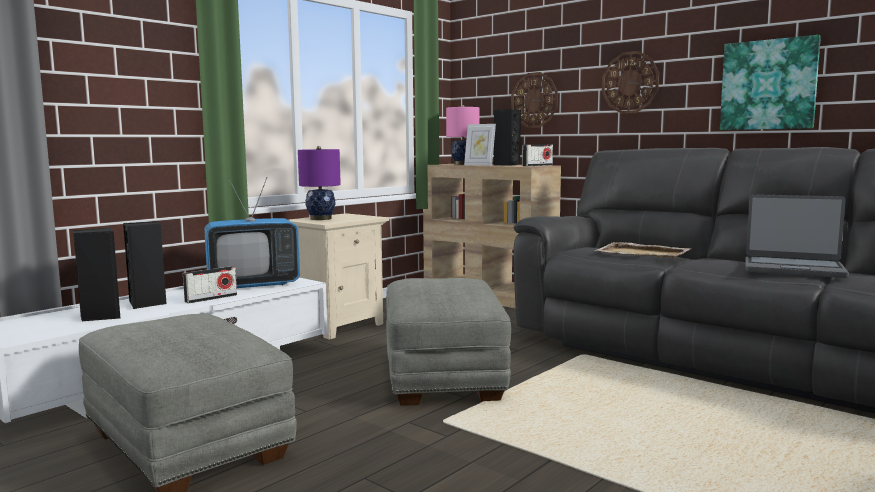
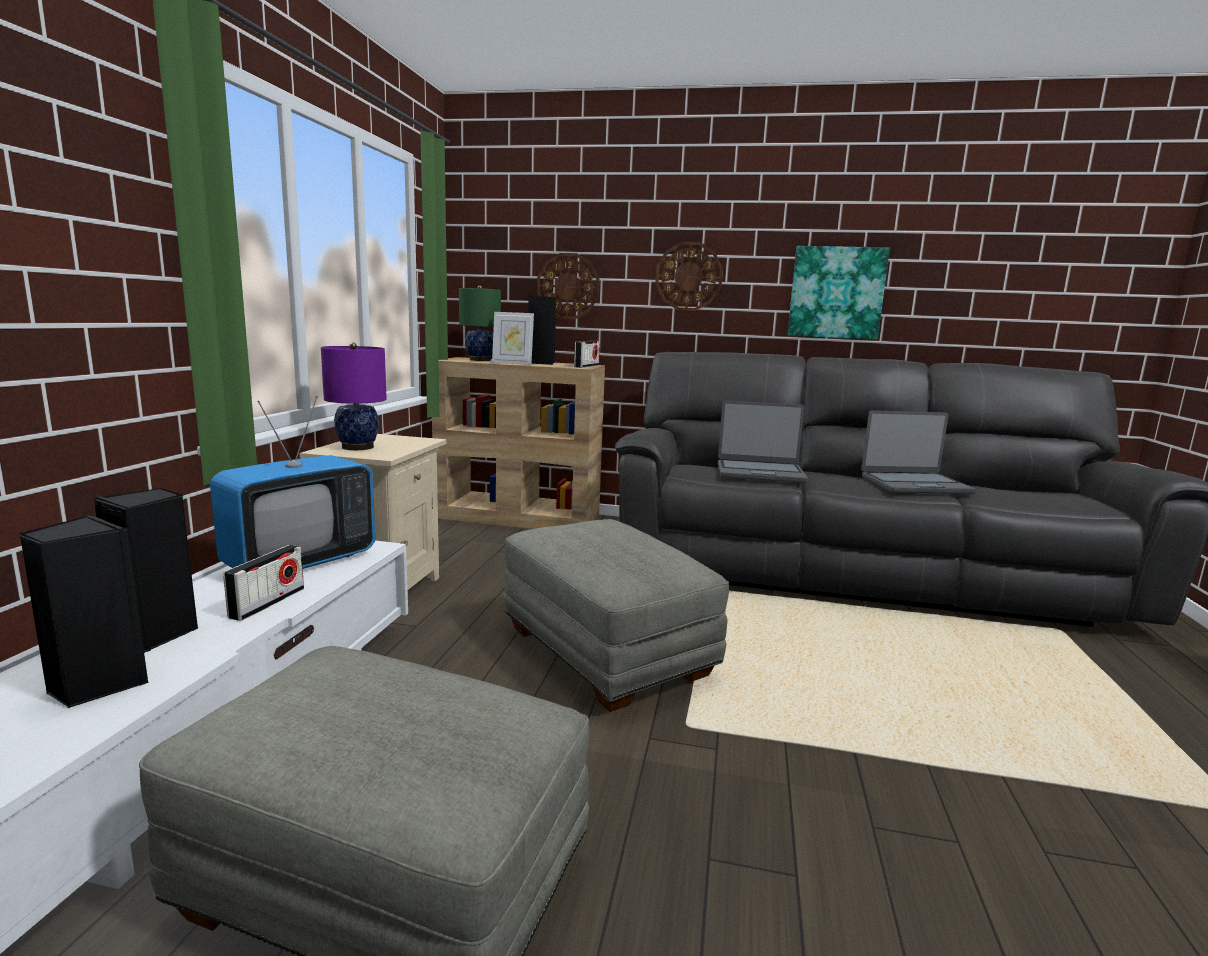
camera: 30 degrees left, 5 degrees up
(462, 164) = (480, 360): pink table lamp -> green table lamp
(643, 253) = (760, 473): beige tray -> laptop

